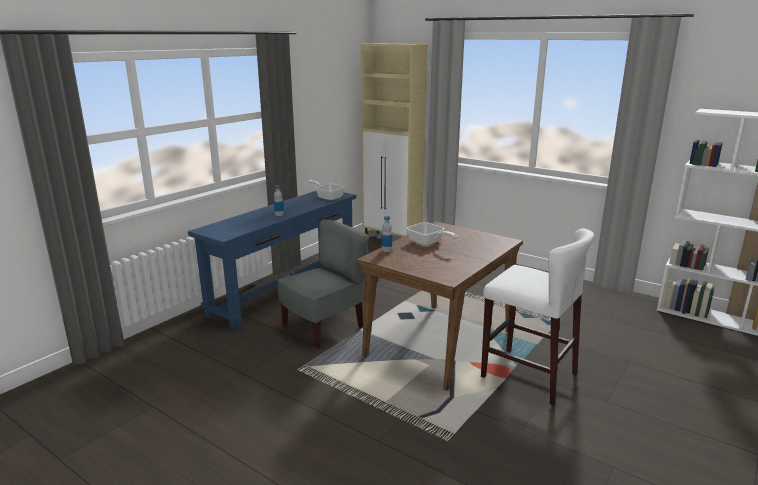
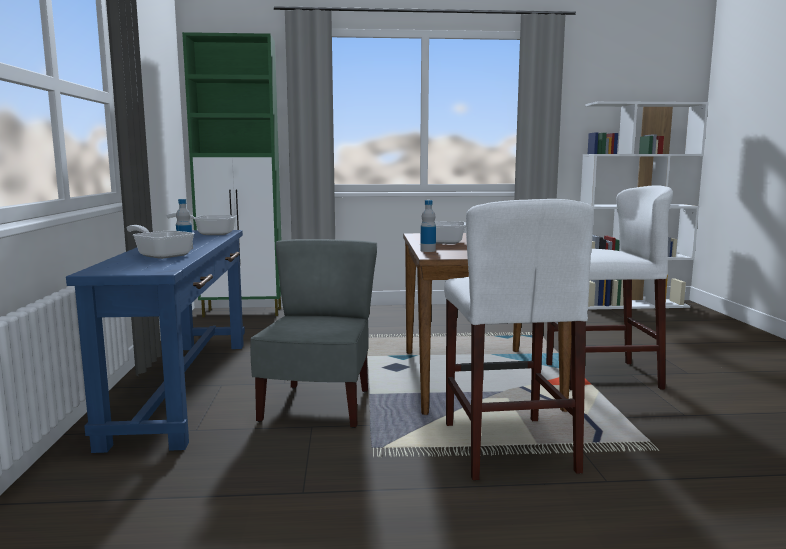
camera: 40 degrees left, 10 degrees down
(256, 219) = (161, 255): none -> frying pan
(369, 395) = (508, 446): none -> white stool
(392, 240) = (244, 312): beige cabinet -> green cabinet

